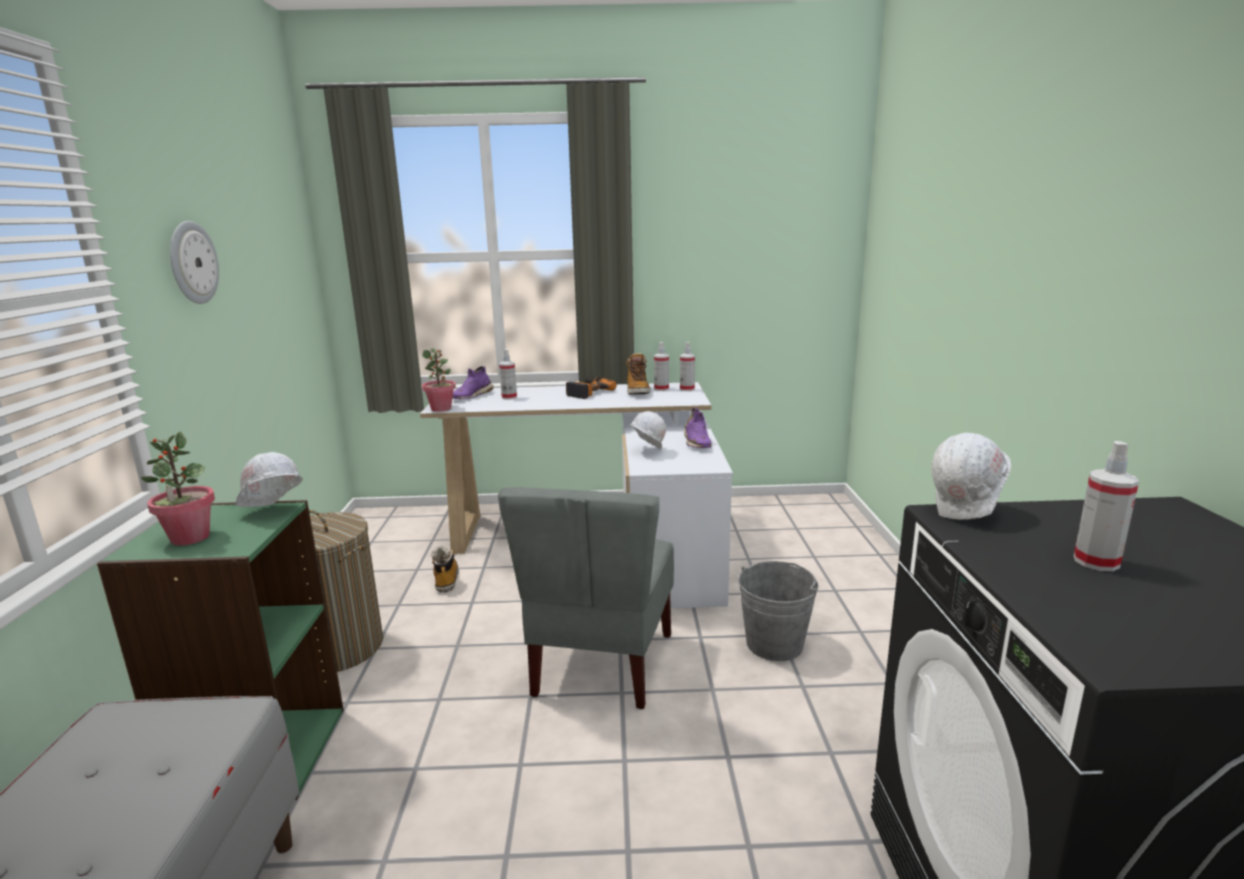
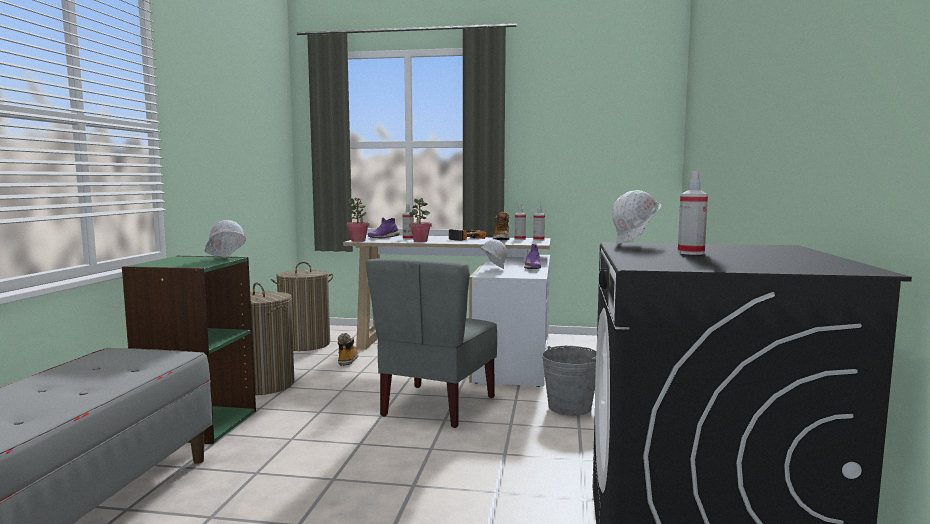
camera: 10 degrees right, 10 degrees down
(190, 538) = (175, 263): potted plant -> potted plant (420, 241)
(192, 263) = (208, 125): wall clock -> none
(375, 551) = (305, 344): none -> laundry basket

